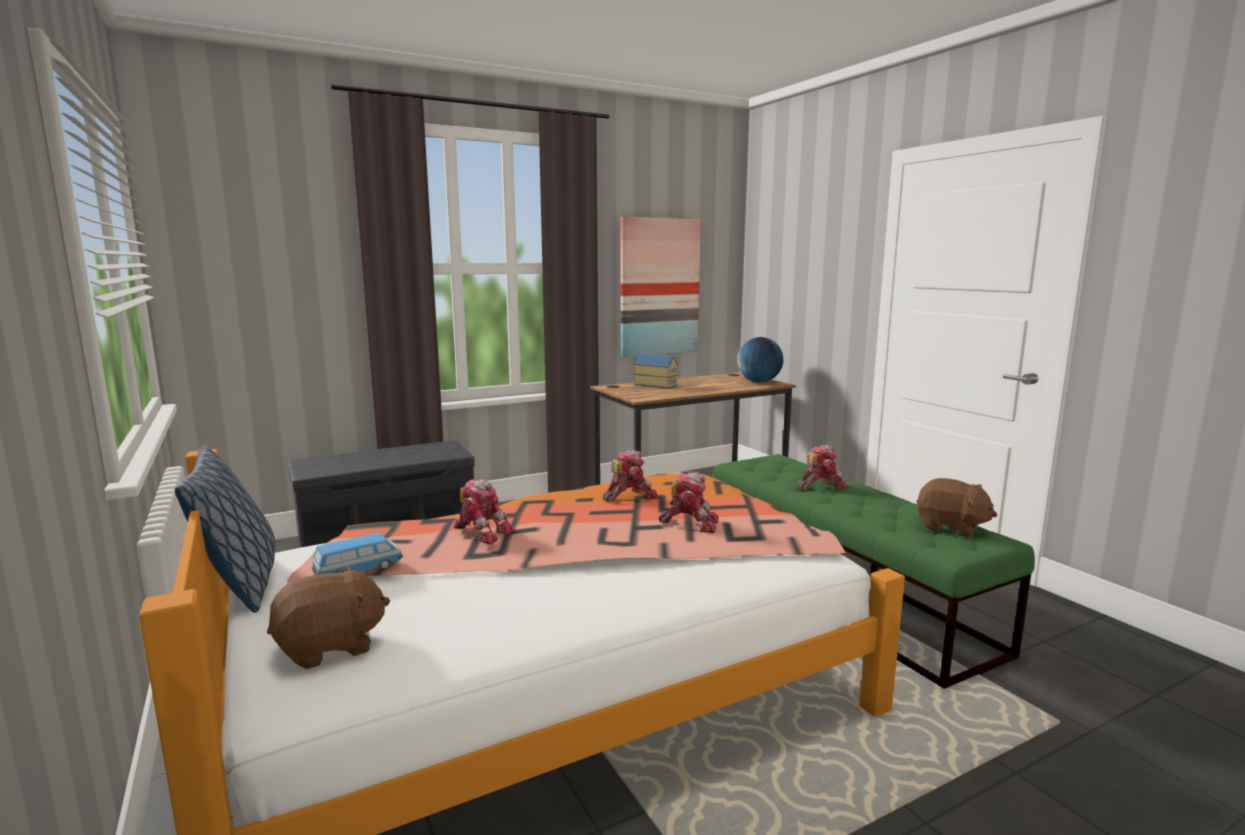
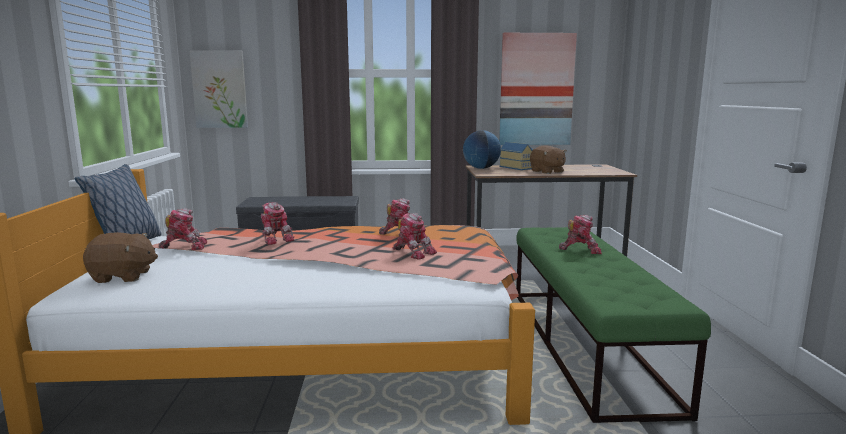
camera: 25 degrees right, 0 degrees up
(222, 296) = (220, 89): none -> picture
(359, 570) = (184, 246): toy car -> toy robot
(759, 382) = (607, 171): globe -> globe (481, 168)
(951, 528) = (646, 290): brown plush toy -> brown plush toy (547, 172)

